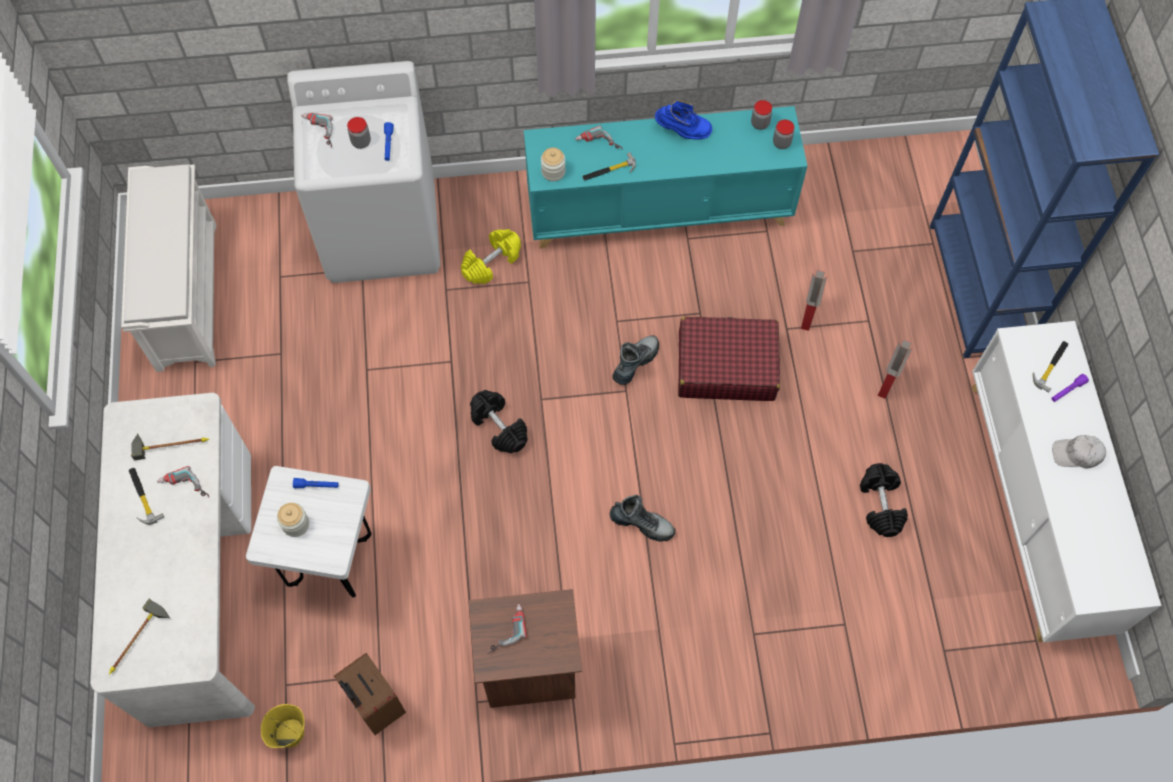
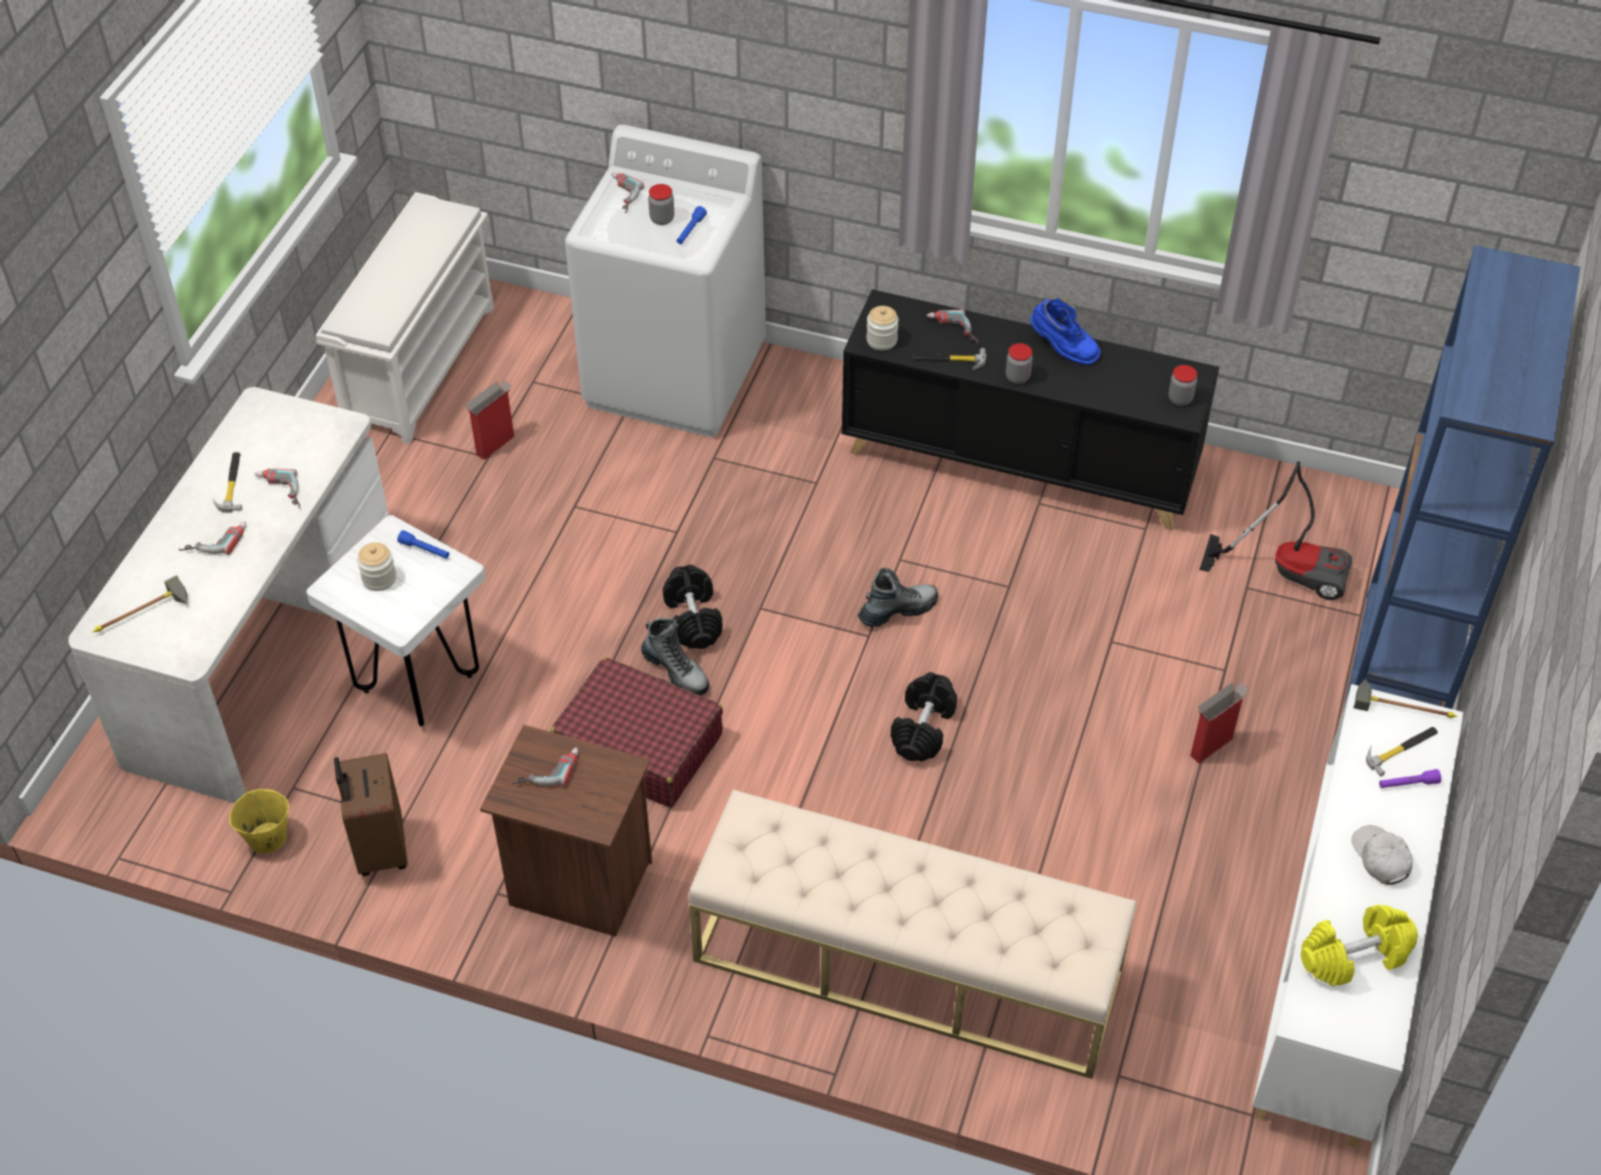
camera: 25 degrees right, 15 degrees down
(157, 551) = (215, 539): none -> power drill
(172, 442) = (294, 445): hammer -> hammer (1406, 705)
(491, 262) = (784, 448): yellow dumbbell -> yellow dumbbell (1354, 955)
(642, 524) = (806, 783): boot -> boot (676, 671)
(659, 211) = (1020, 463): turquoise cabinet -> black cabinet
(725, 366) = (1009, 654): red suitcase -> red suitcase (638, 745)
(759, 123) = (1164, 371): jar -> jar (1017, 377)
(775, 632) = (906, 965): none -> beige bench
(808, 315) = (1148, 636): cardboard box -> cardboard box (496, 445)
(873, 226) = (1289, 569): none -> vacuum cleaner
(880, 504) = (1125, 877): black dumbbell -> black dumbbell (922, 728)
(1077, 454) = (1380, 858): white cap -> white cap turned 45 degrees clockwise

